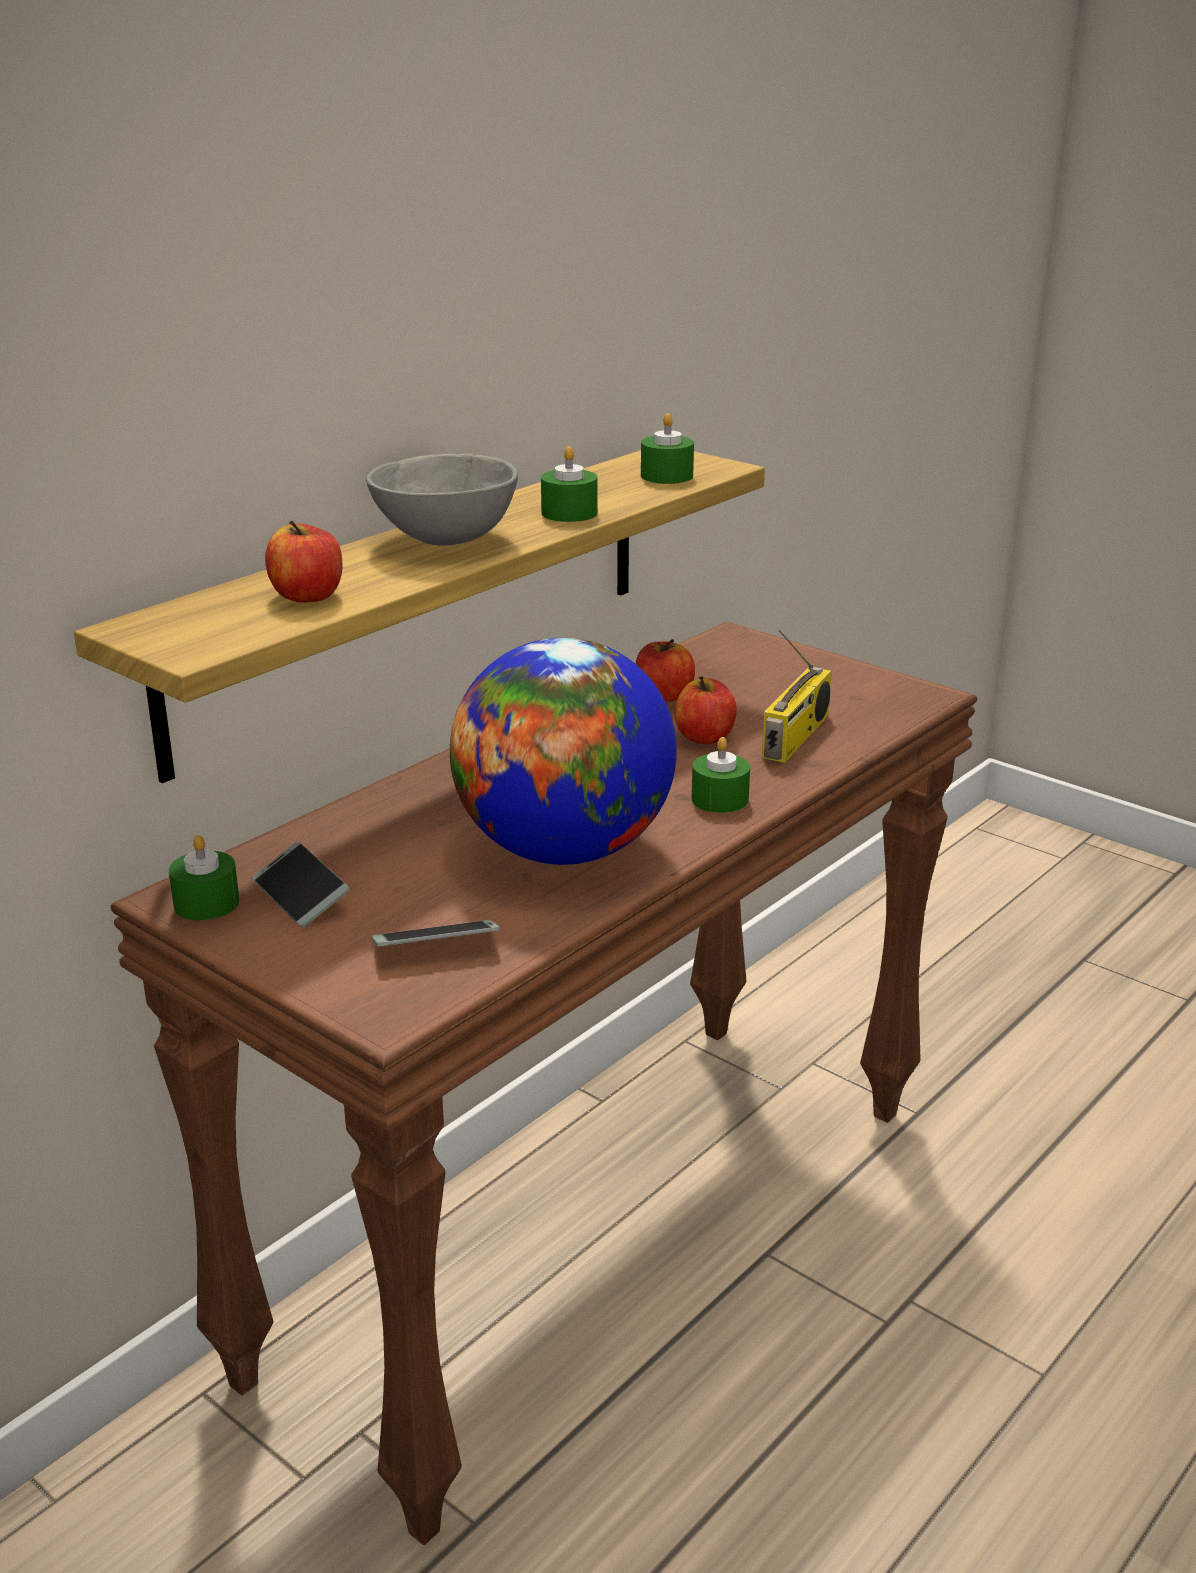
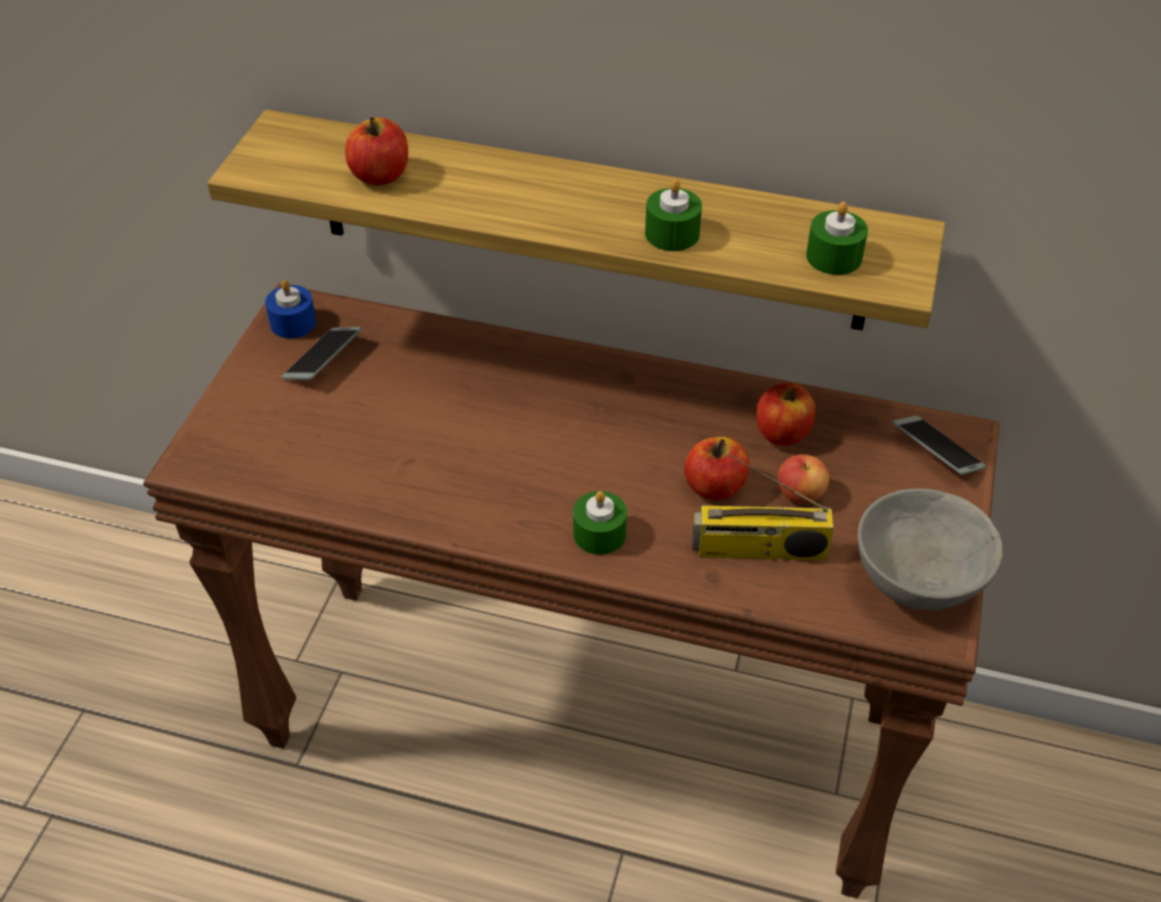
camera: 65 degrees right, 20 degrees up
(206, 903) = (293, 323): green candle -> blue candle
(435, 945) = (288, 451): phone -> phone (936, 452)
(443, 541) = (547, 192): grey bowl -> grey bowl (916, 579)
(564, 850) = (457, 468): globe -> none
(743, 706) = (800, 493): none -> apple

